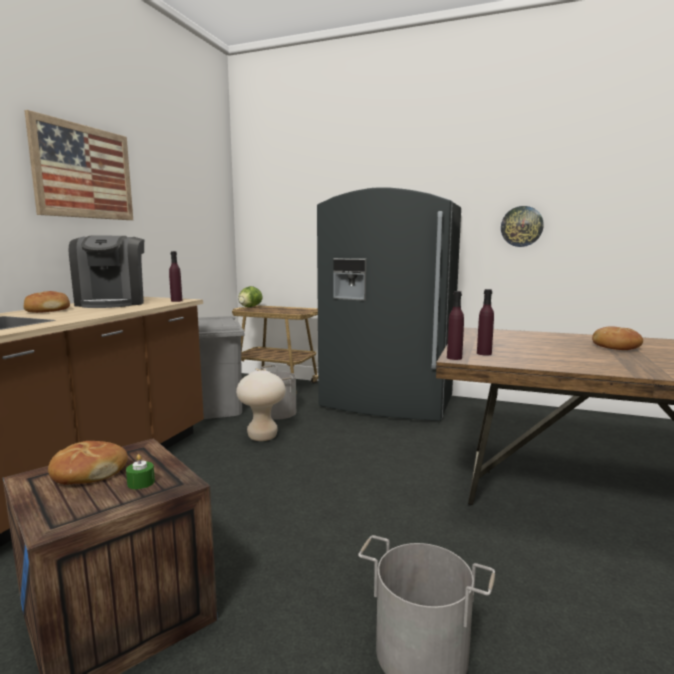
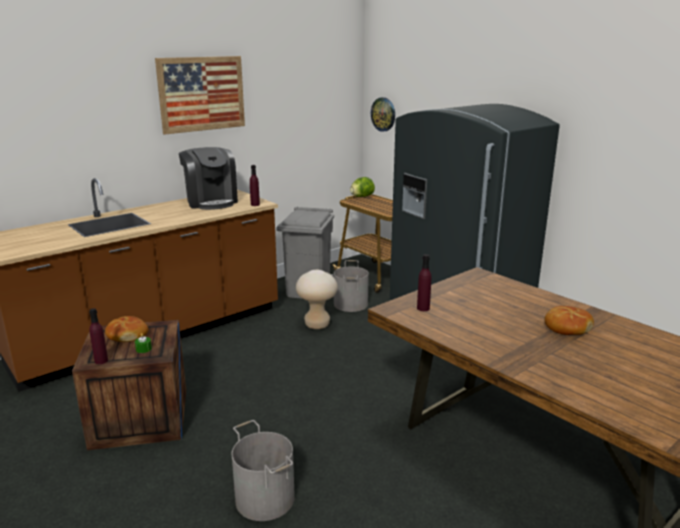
camera: 30 degrees right, 10 degrees up
(48, 310) = (162, 207): bread -> none
(113, 303) = (211, 201): coffee machine -> coffee machine turned 45 degrees counterclockwise
(454, 358) = (389, 308): purple bottle -> purple bottle (101, 361)
(521, 226) = (623, 155): wall clock -> wall clock (383, 114)

